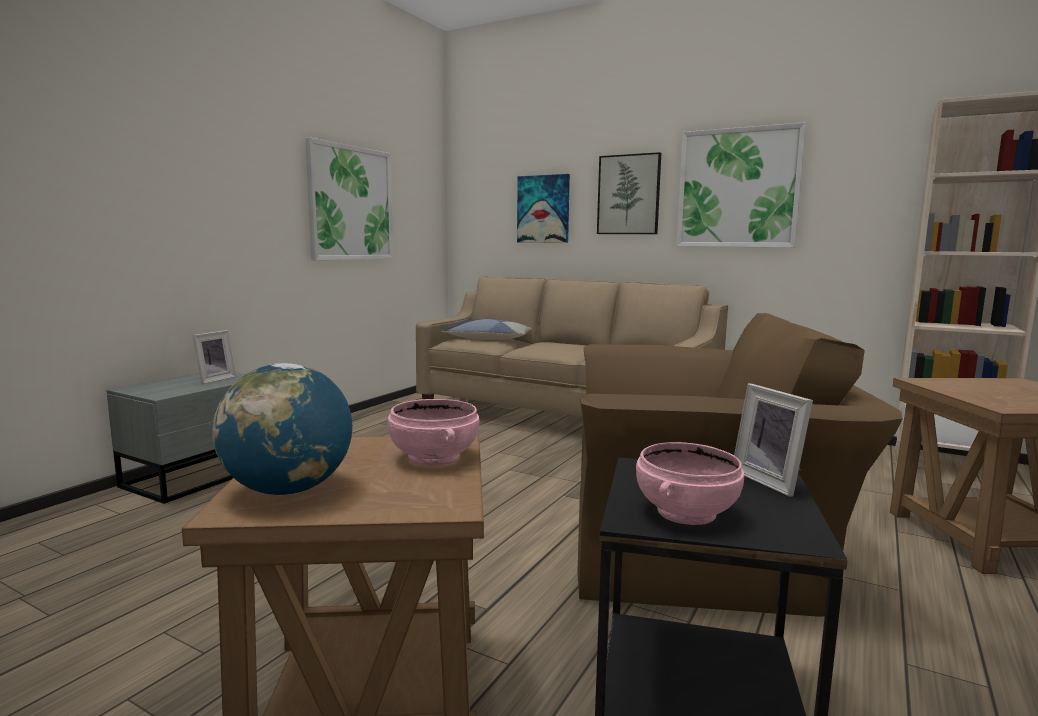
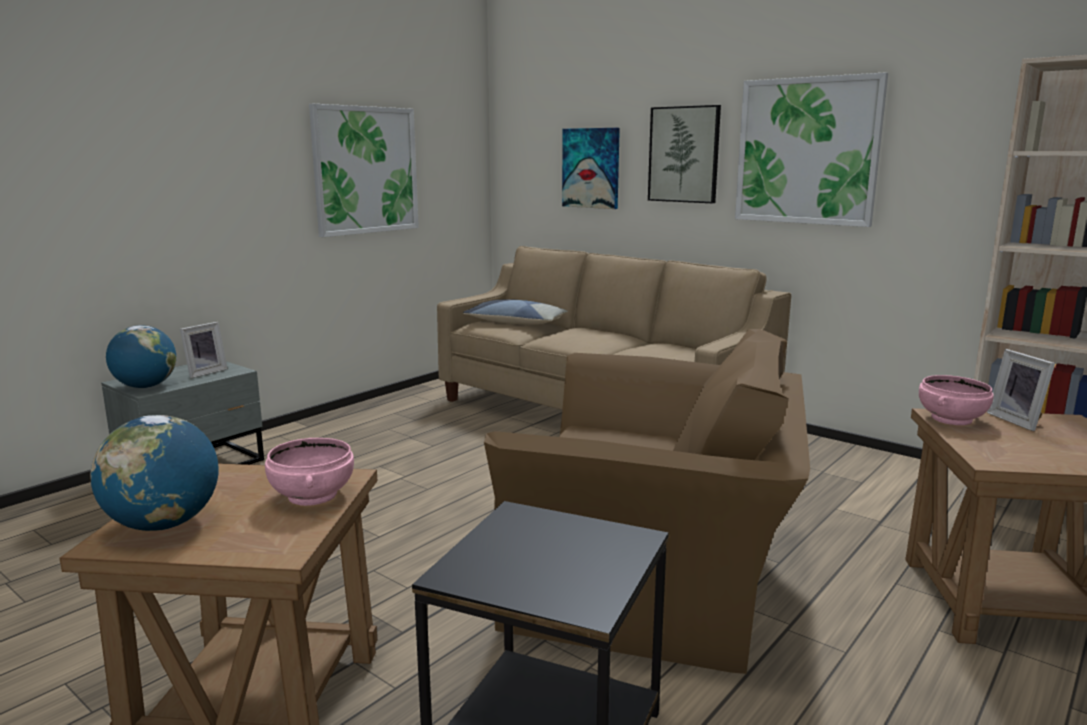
camera: 10 degrees right, 5 degrees up
(157, 391) = (145, 386): none -> globe
(685, 512) = (507, 570): pink bowl -> pink bowl (950, 419)
(771, 481) = (628, 540): picture frame -> picture frame (1018, 421)

